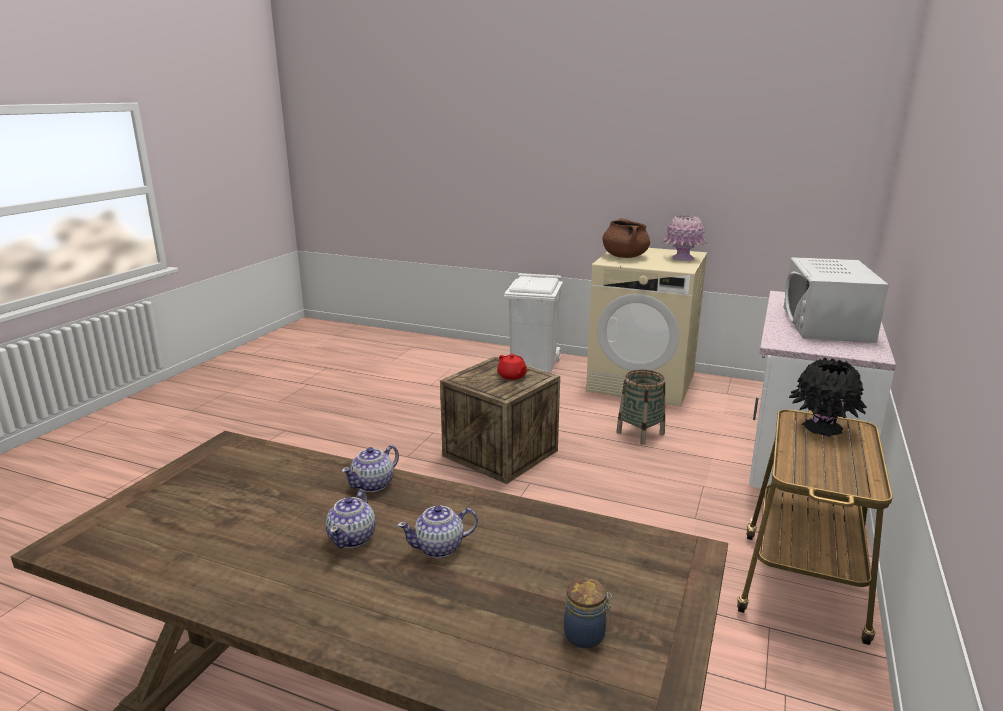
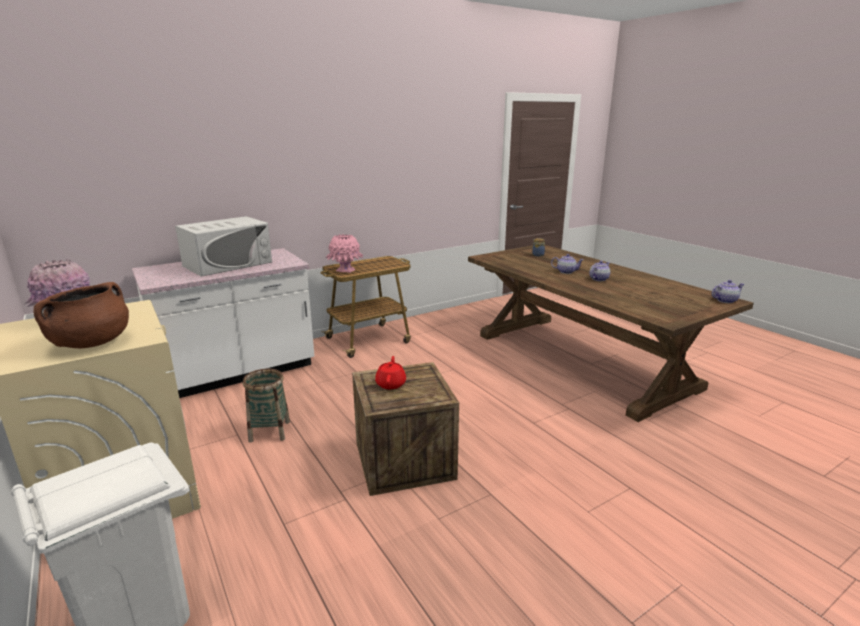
camera: 145 degrees left, 0 degrees up
(373, 484) = (582, 289): teapot -> teapot (725, 300)
(822, 428) = (345, 270): black vase -> pink vase

